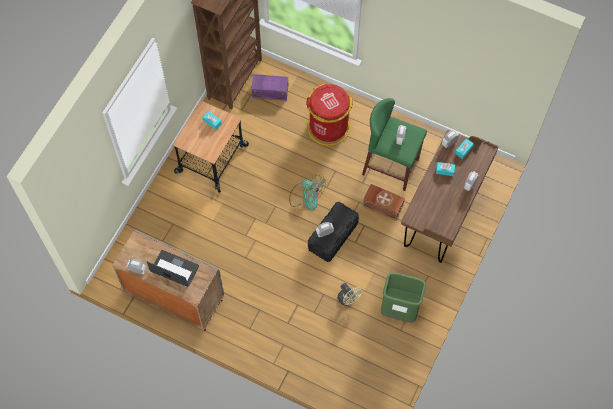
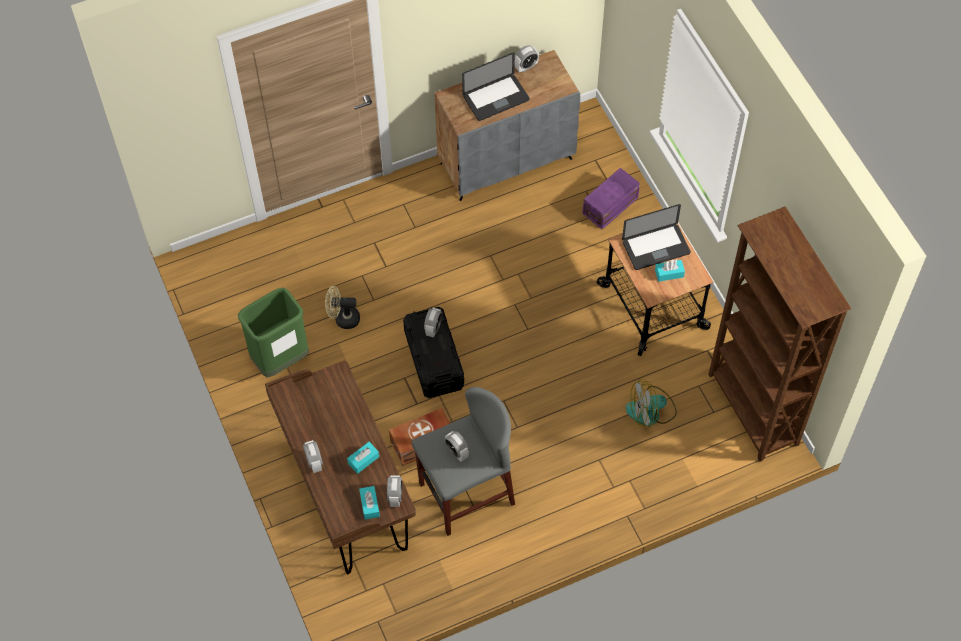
camera: 130 degrees right, 5 degrees down
(201, 138) = (656, 247): none -> laptop
(269, 91) = (700, 436): purple storage box -> purple storage box (611, 206)
(306, 196) = (512, 370): fan -> fan (651, 411)
(328, 127) = (586, 464): red trash can -> none
(390, 166) = (466, 494): green stool -> grey stool

